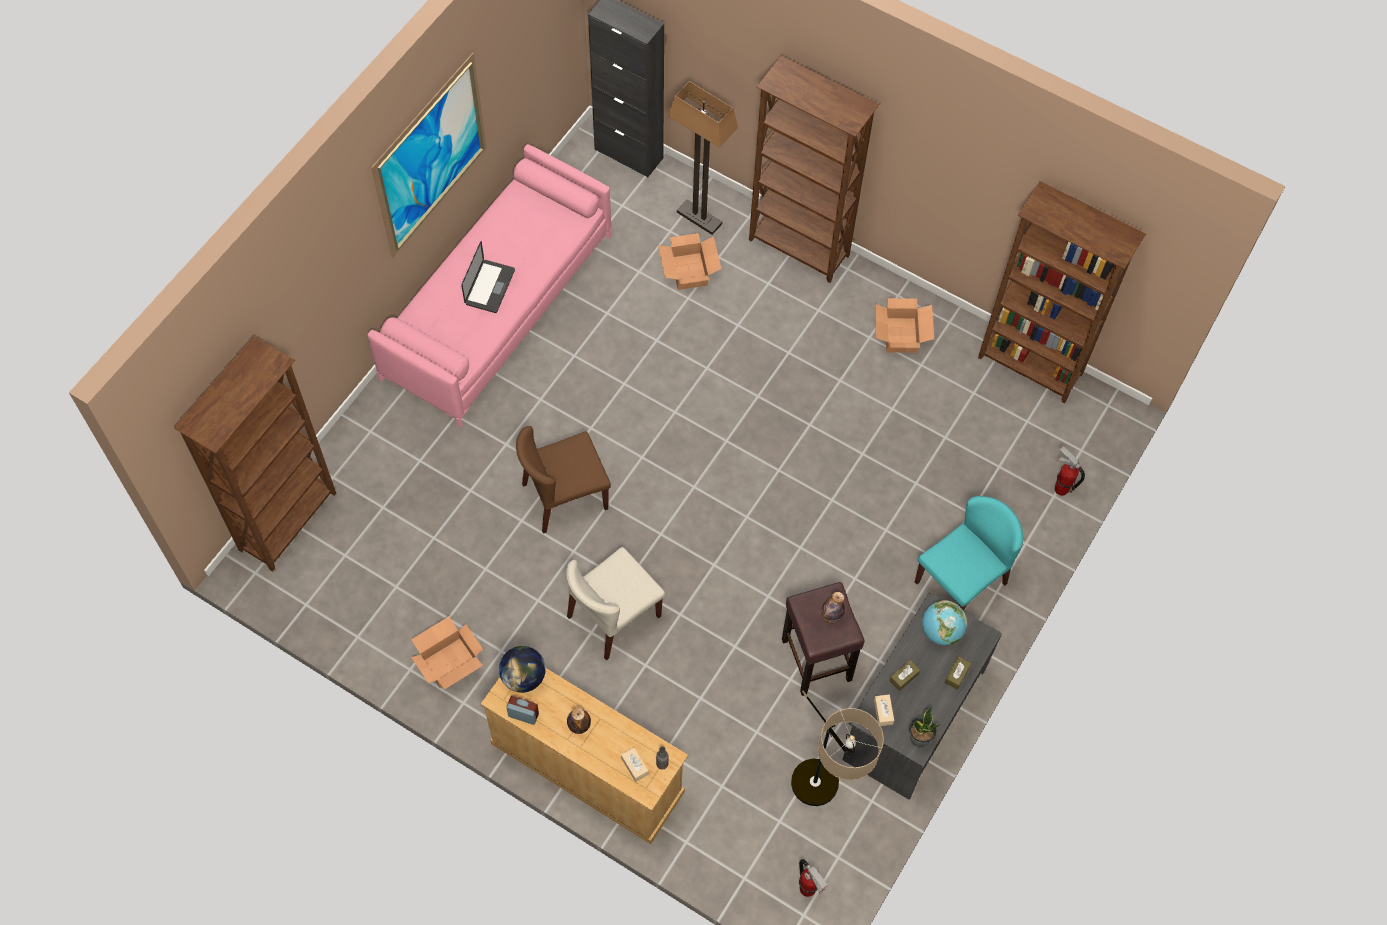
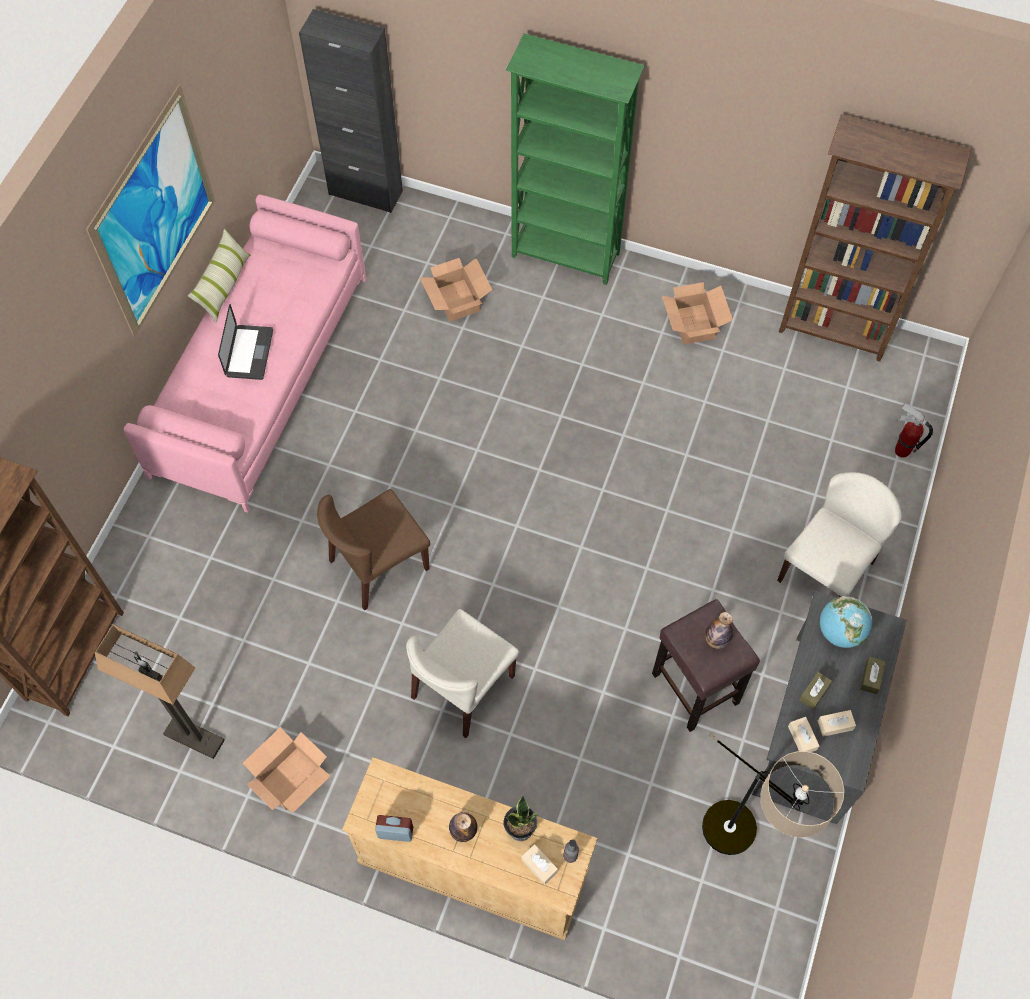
camera: 10 degrees left, 0 degrees up
(480, 222) = (224, 286): none -> pillow
(523, 677) = (385, 786): globe -> none
(698, 218) = (454, 244): floor lamp -> floor lamp (193, 737)
(799, 249) = (566, 256): brown bookcase -> green bookcase
(807, 890) = (753, 954): fire extinguisher -> none
(914, 707) = (835, 725): none -> beige tissue box
(919, 738) = (850, 759): potted plant -> potted plant (520, 829)
(960, 582) = (825, 570): turquoise chair -> beige chair

